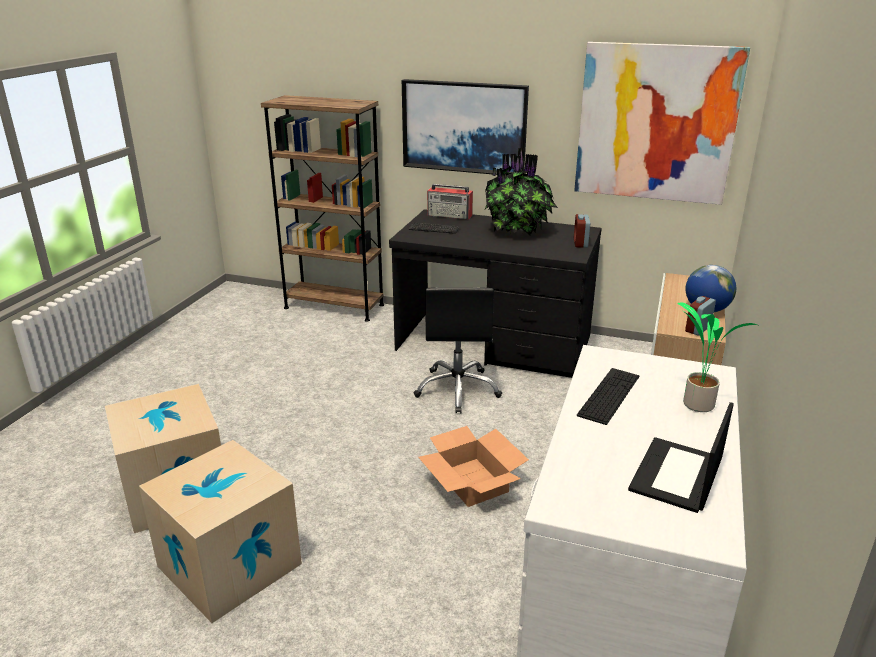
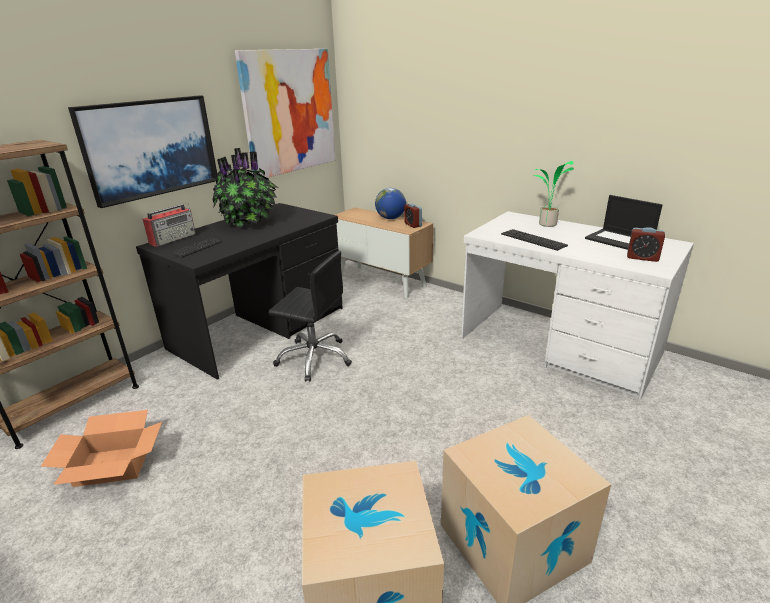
camera: 70 degrees left, 0 degrees up
(472, 482) = (441, 376): cardboard box -> cardboard box (113, 465)
(580, 243) = (301, 211): alarm clock -> alarm clock (642, 258)

